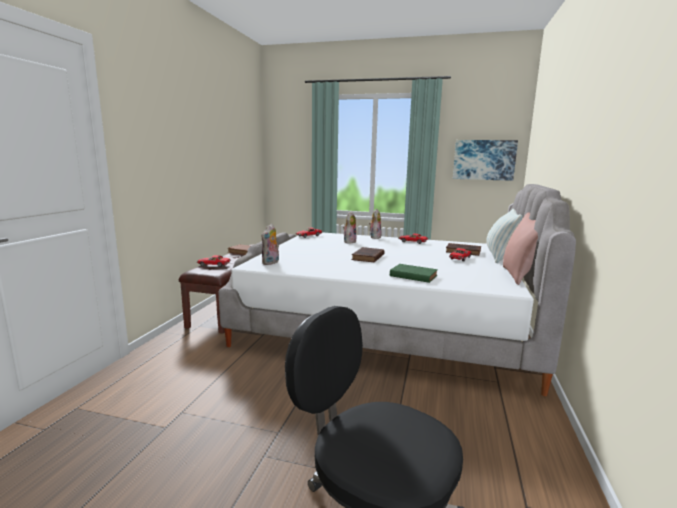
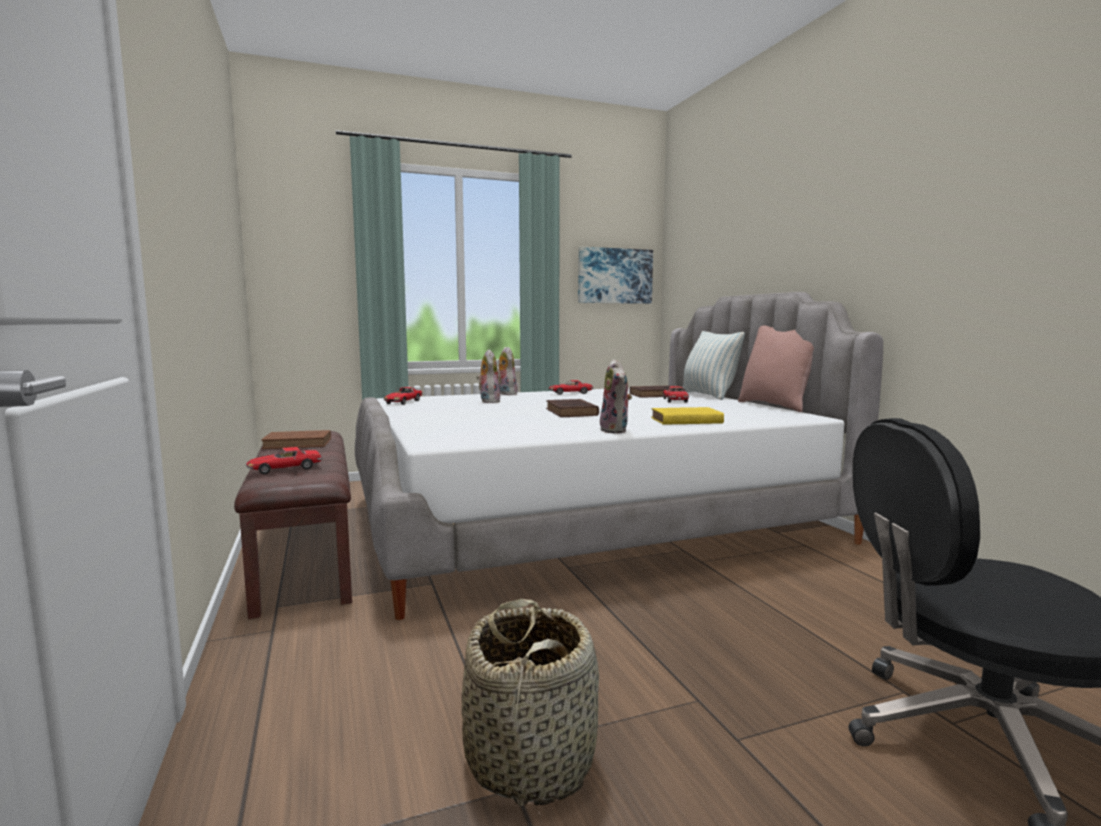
camera: 35 degrees left, 5 degrees down
(184, 421) = (531, 759): none -> basket
(271, 263) = (456, 436): plush toy -> plush toy (616, 430)
(412, 276) = (684, 421): green book -> yellow book

